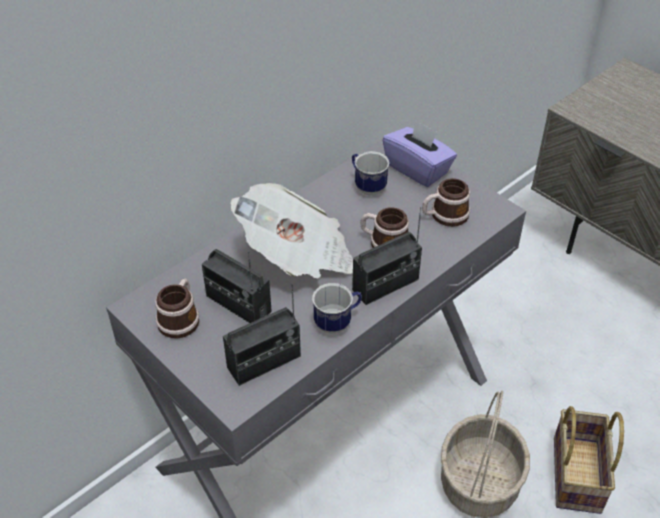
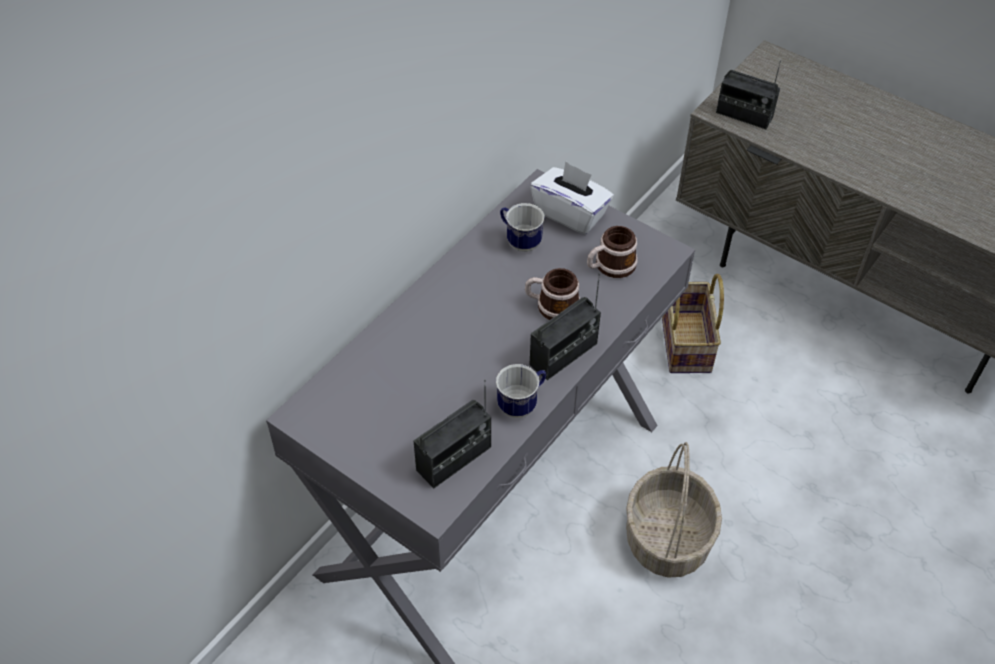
camera: 10 degrees left, 5 degrees up
(180, 318) = (352, 422): mug -> none
(238, 304) = (410, 397): radio -> radio (744, 115)
(298, 256) = (462, 333): newspaper -> none
(418, 169) = (570, 213): purple tissue box -> white tissue box
(578, 476) = (769, 517): basket -> basket (687, 344)

